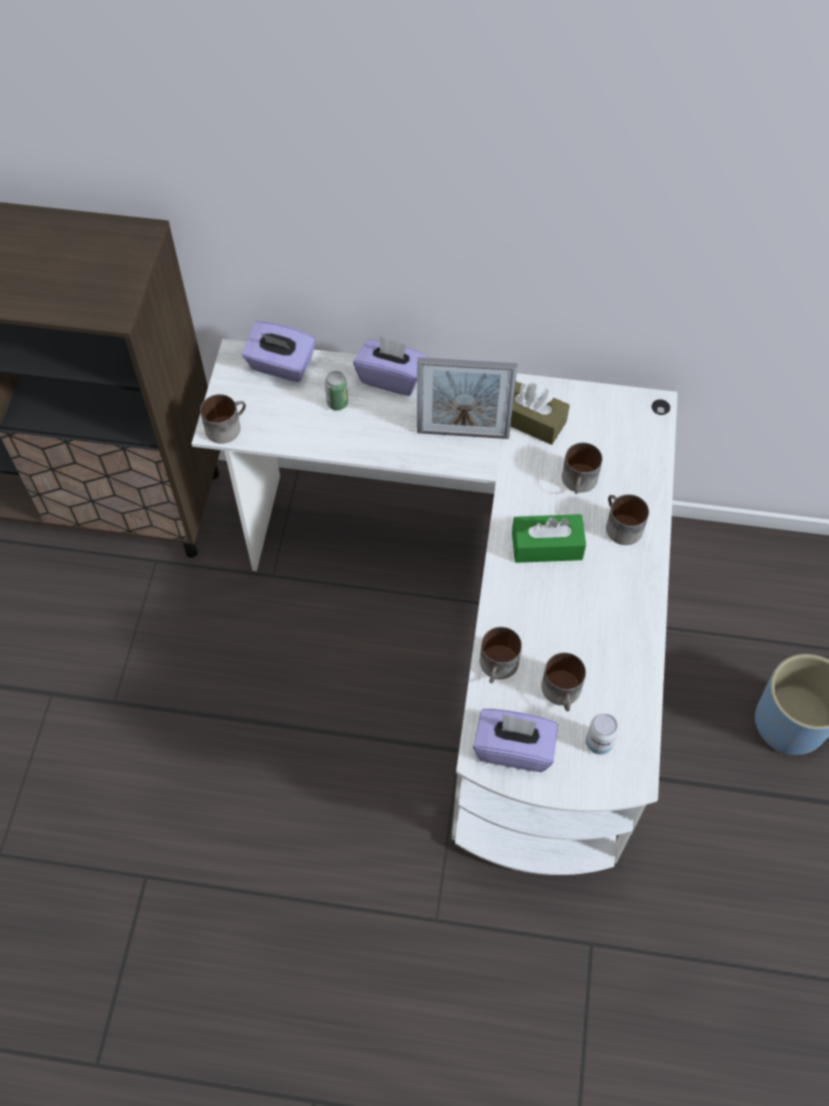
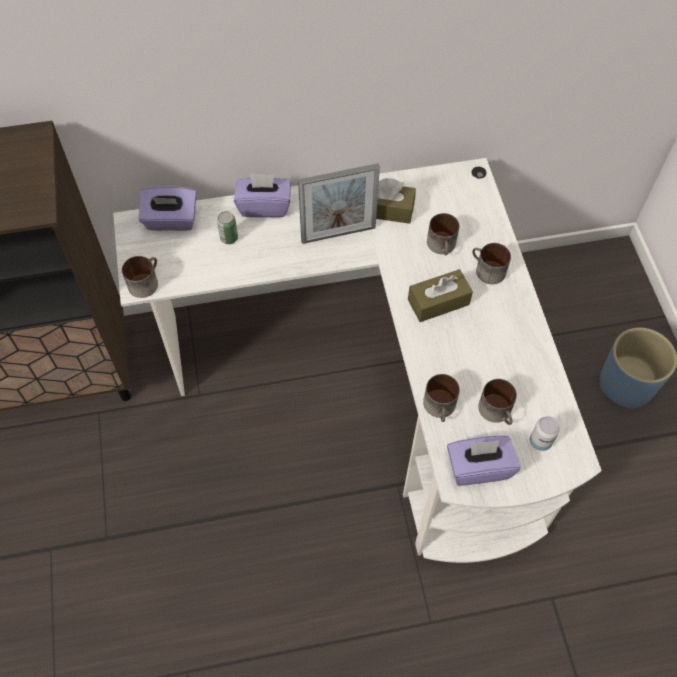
camera: 20 degrees left, 0 degrees up
(547, 546) = (438, 302): green tissue box -> brown tissue box

